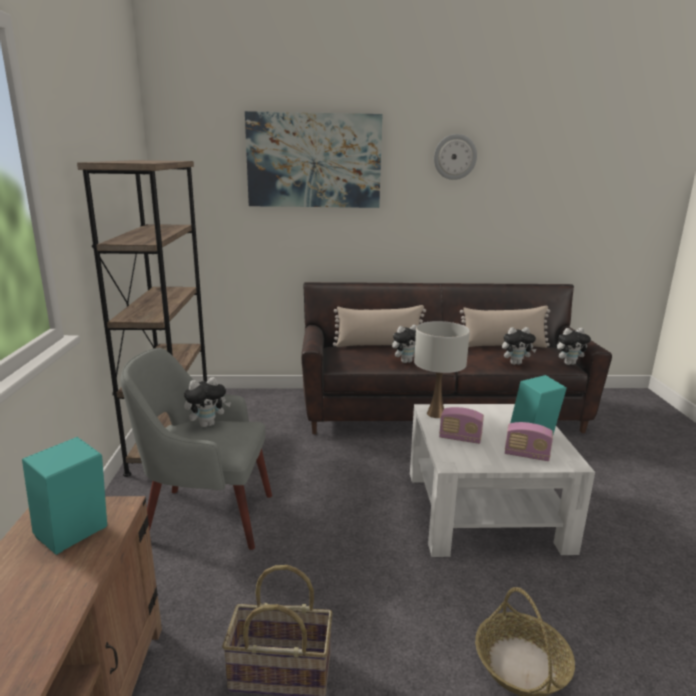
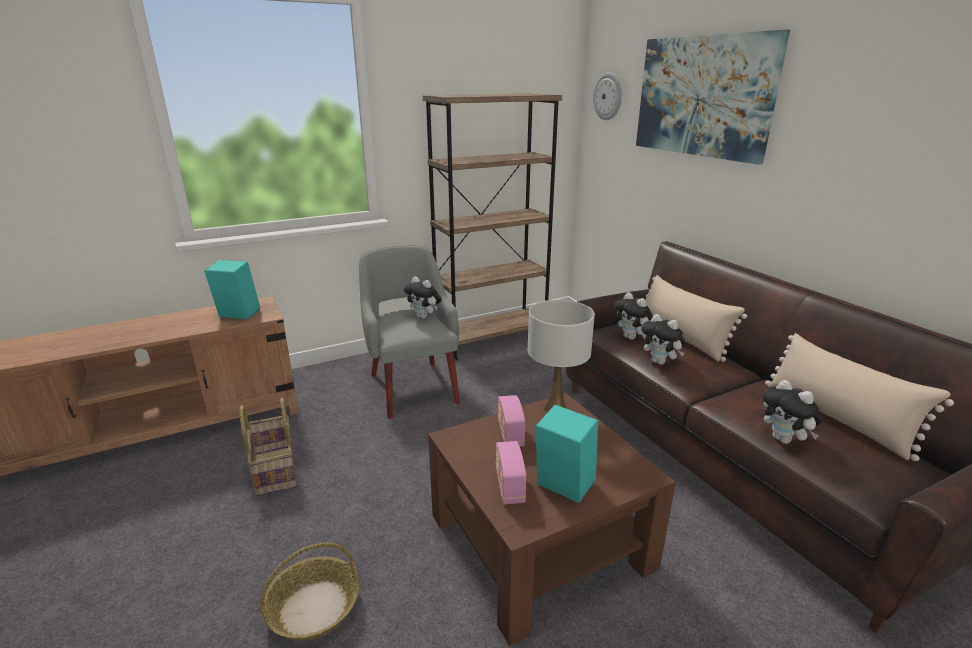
camera: 65 degrees right, 5 degrees up
(455, 157) = (890, 94): wall clock -> wall clock (608, 96)
(485, 510) = (539, 541): white coffee table -> brown coffee table
(569, 363) = (883, 497): plush toy -> plush toy (632, 337)

